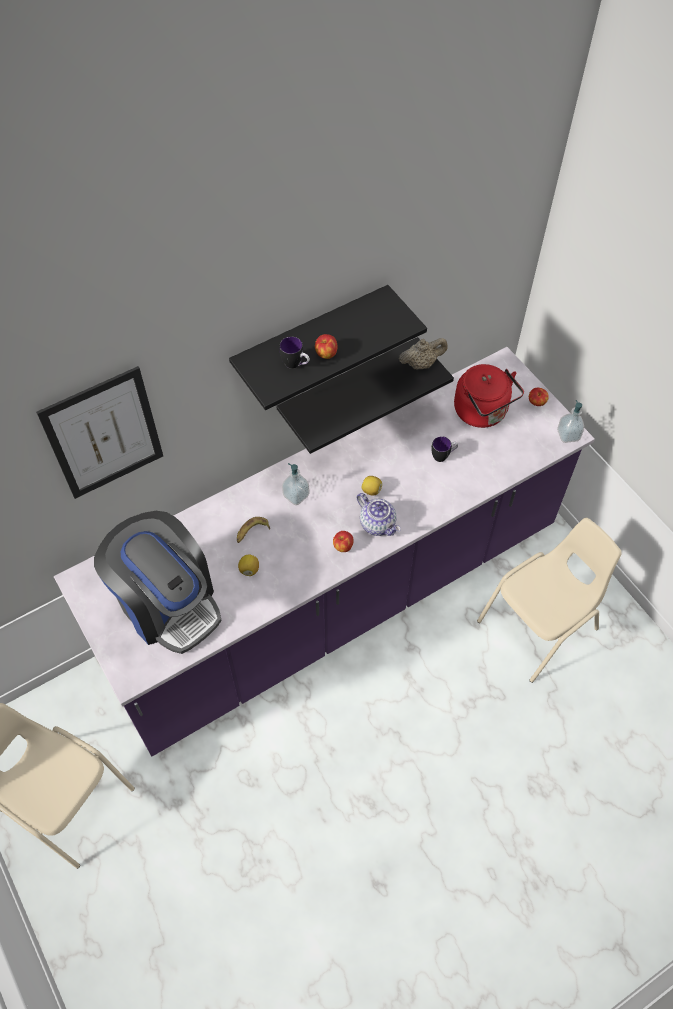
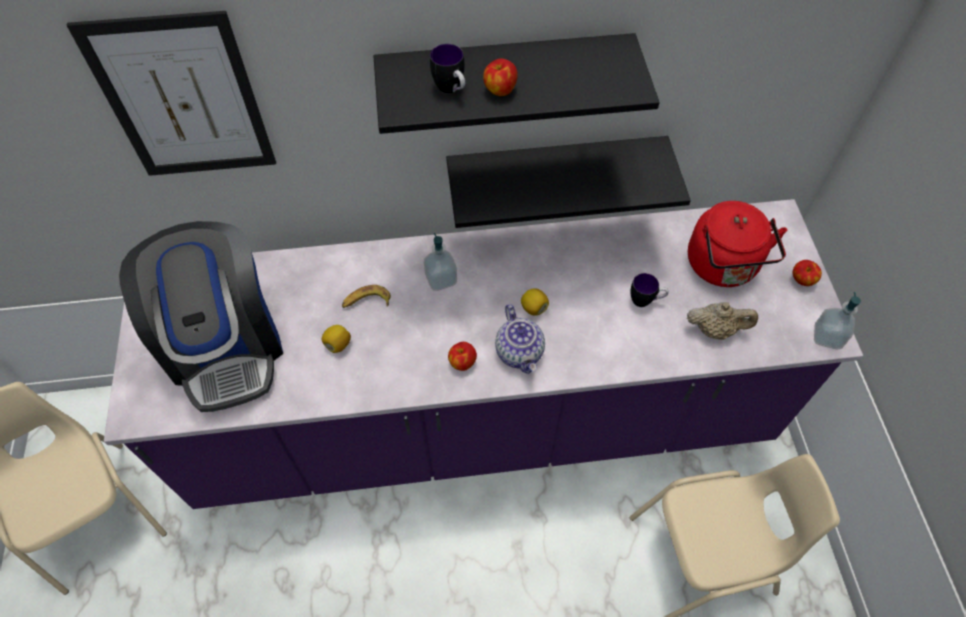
camera: 25 degrees right, 0 degrees up
(421, 364) = (655, 169): beige teapot -> beige teapot (715, 330)

